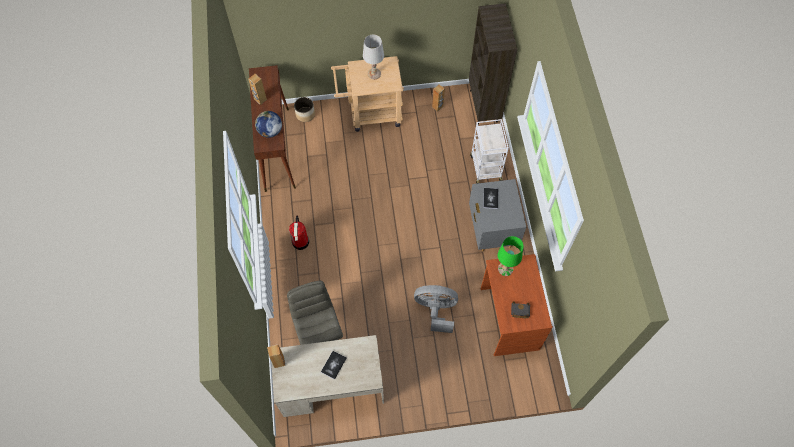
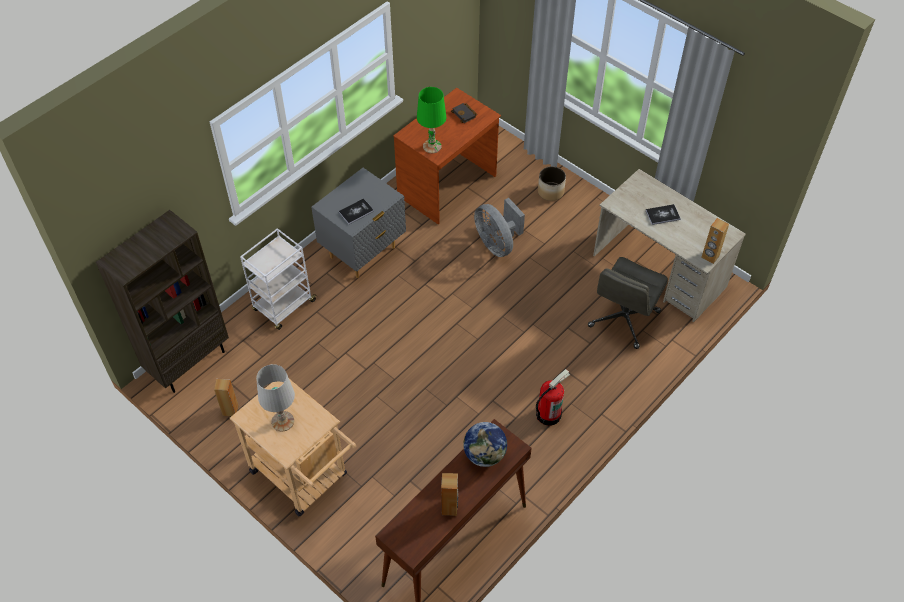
camera: 130 degrees left, 10 degrees down
(305, 114) = (371, 555): planter -> planter (550, 191)

